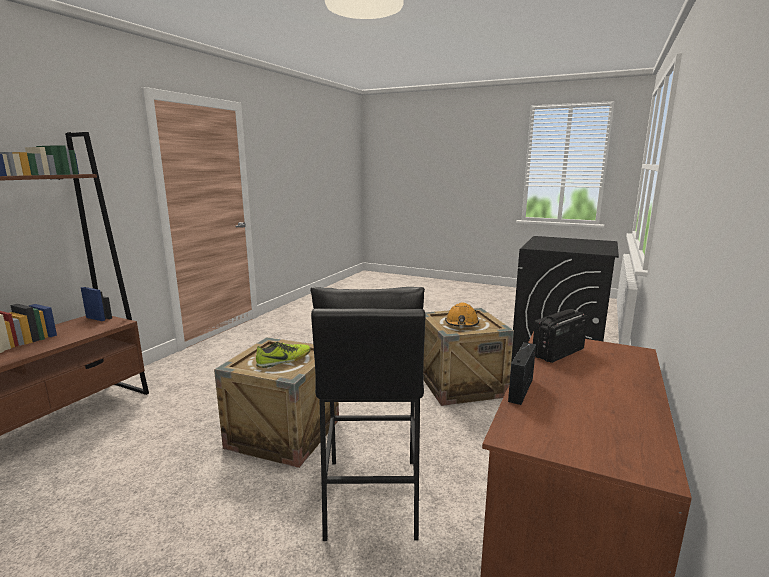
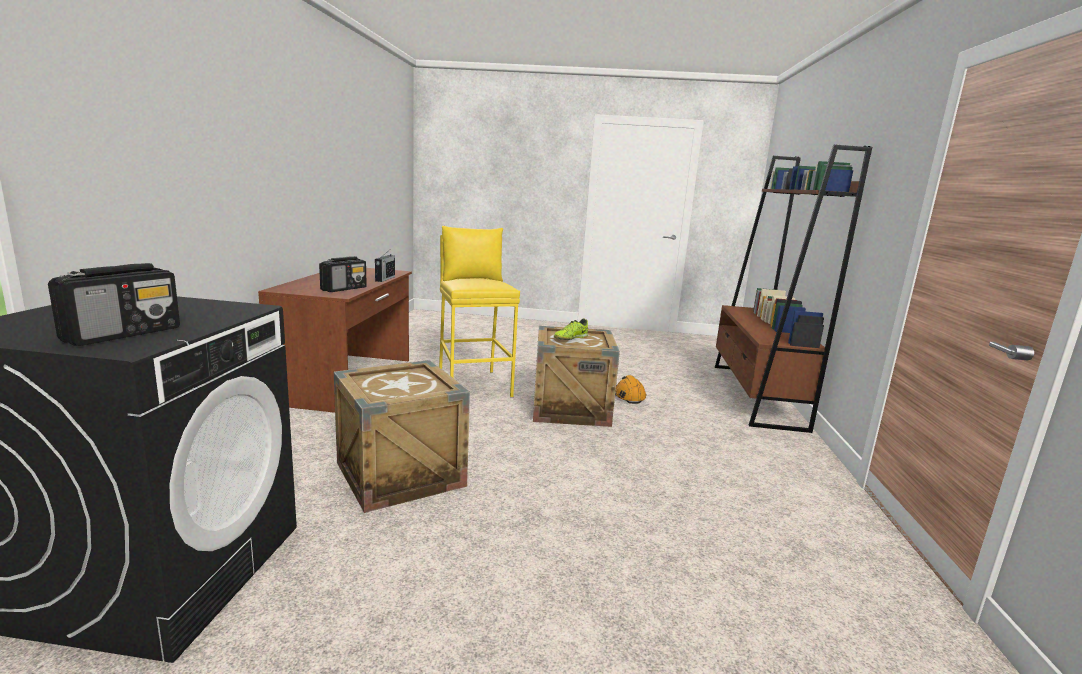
camera: 160 degrees right, 0 degrees up
(371, 497) = (474, 385): black stool -> yellow stool
(462, 323) = (403, 381): orange hard hat -> orange hard hat (628, 396)
(554, 240) = (124, 334): none -> radio

